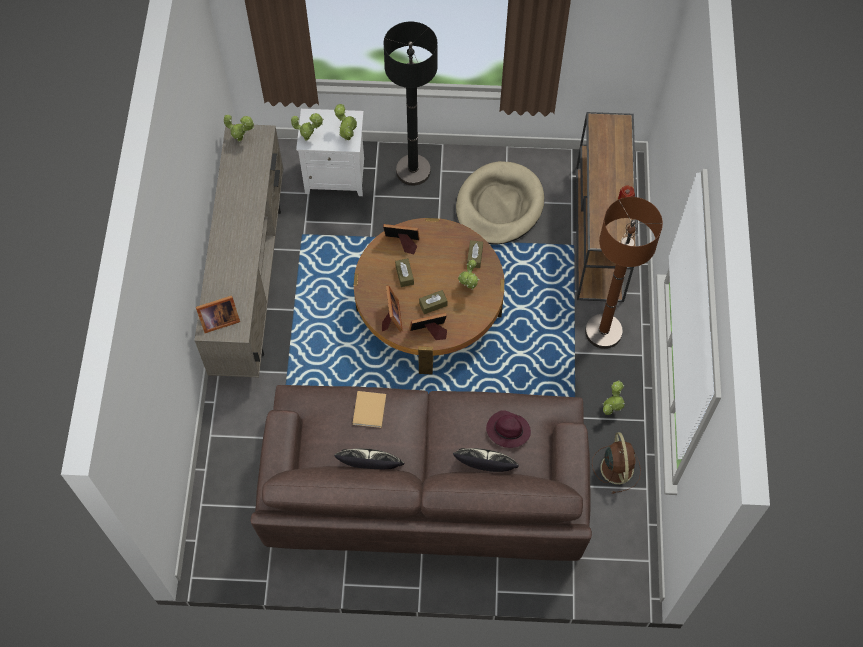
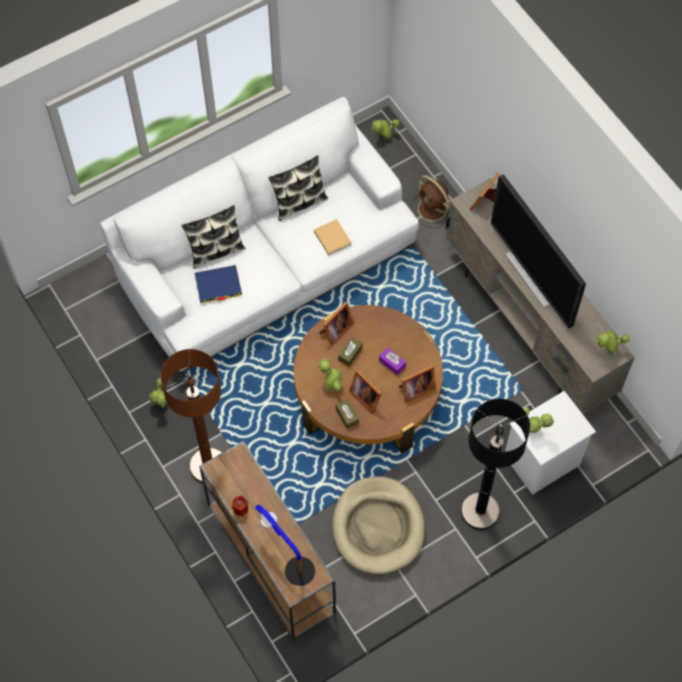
camera: 145 degrees right, 0 degrees up
(241, 231) = (533, 276): none -> television
(308, 138) = (563, 407): potted plant -> potted plant (384, 138)
(391, 318) = (374, 322): picture frame -> picture frame (366, 396)
(404, 275) = (392, 363): brown tissue box -> purple tissue box
(424, 488) = (266, 259): brown sofa -> white sofa
(507, 430) = (218, 285): purple hat -> blue book
(610, 144) = (289, 558): none -> table lamp
(616, 467) = (130, 362): brown fan -> brown fan (433, 210)

